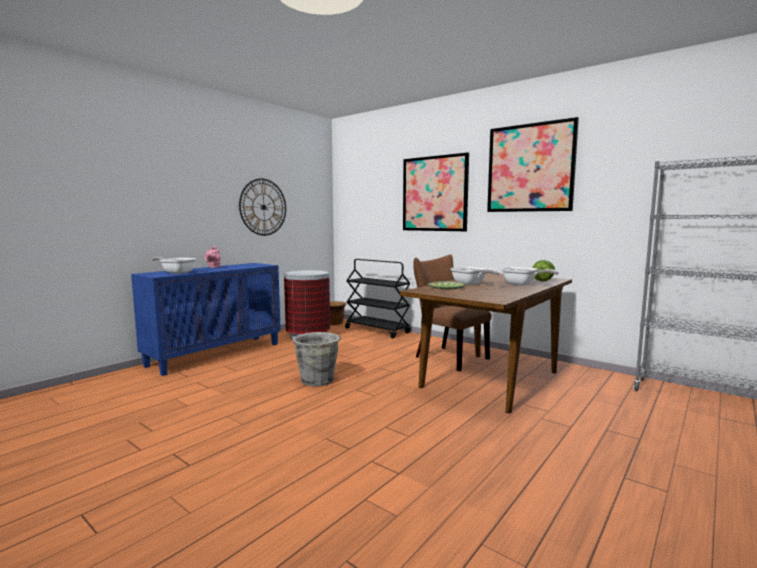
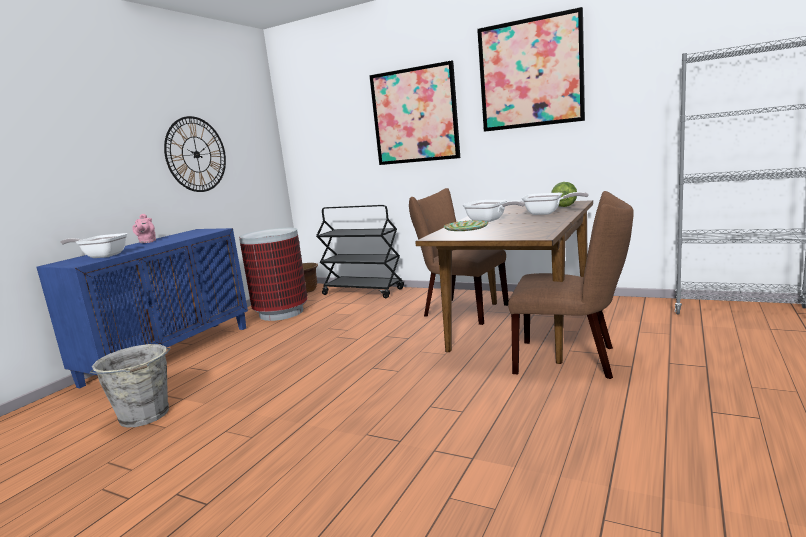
camera: 10 degrees left, 5 degrees up
(317, 381) = (320, 365): grey bucket -> grey bucket (144, 416)
(521, 411) = (572, 359): none -> brown chair

